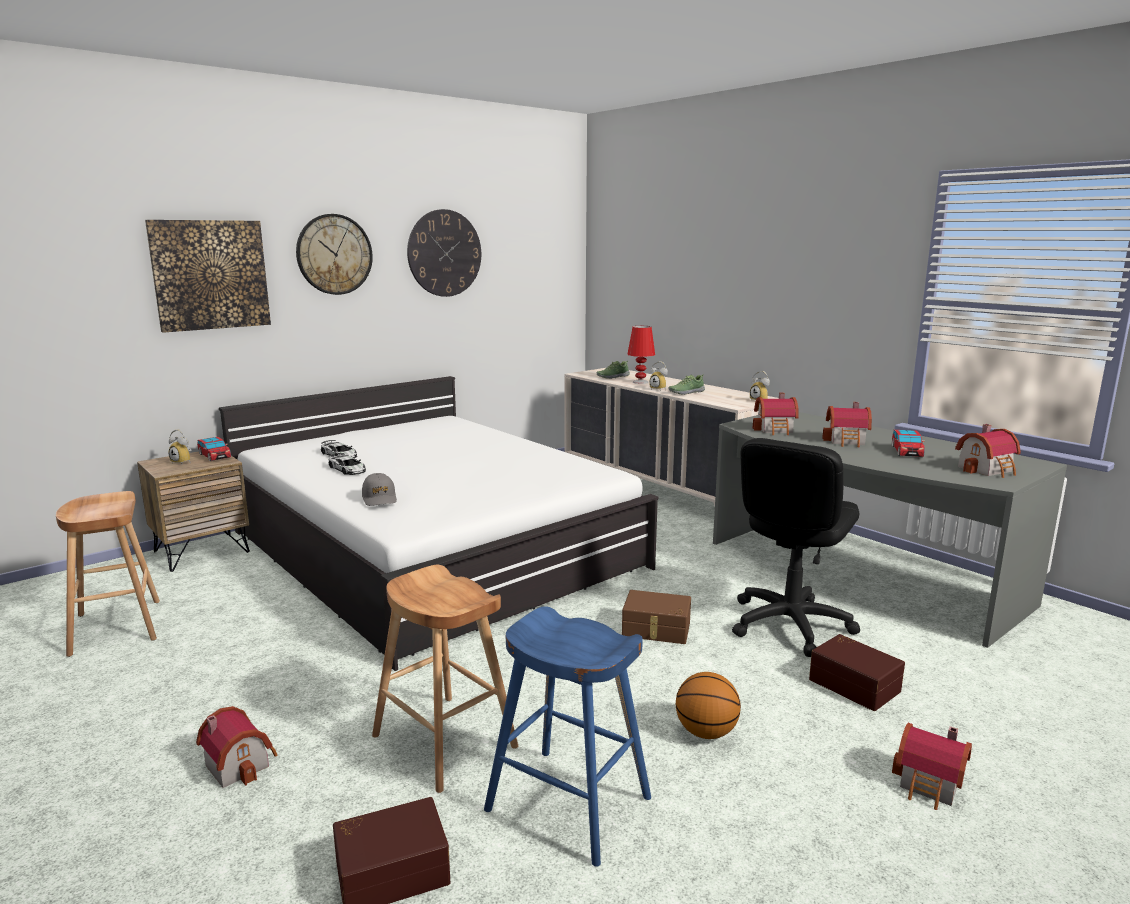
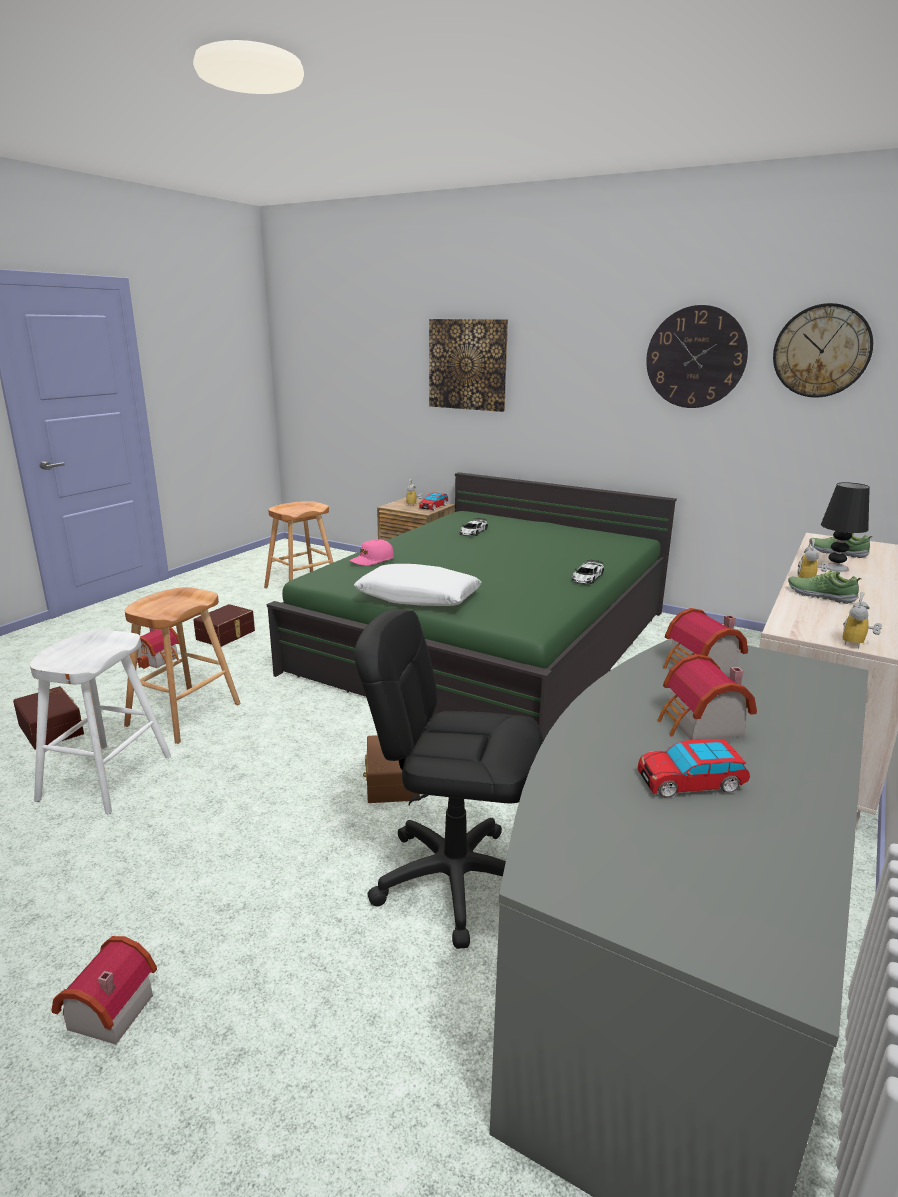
camera: 70 degrees right, 5 degrees up
(334, 254) = (569, 352): wall clock -> wall clock (821, 351)
(347, 469) = (438, 540): toy car -> toy car (587, 577)
(379, 498) = (372, 560): grey cap -> pink cap
(432, 549) = (488, 641): white bed -> green bed
(512, 495) = (418, 597): none -> white pillow
(569, 804) = (106, 778): blue stool -> white stool
(640, 382) = (835, 567): red table lamp -> black table lamp
(706, 732) = (202, 834): basketball -> none
(855, 684) = (317, 946): brown storage box -> brown storage box (226, 635)
(988, 469) = (646, 876): toy house -> none

